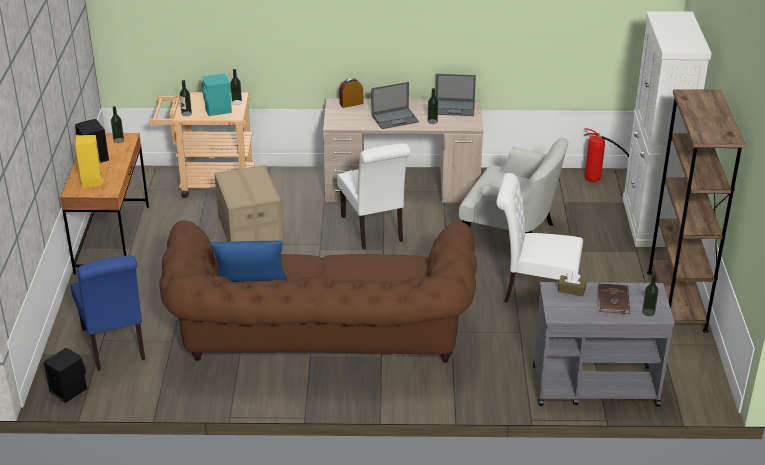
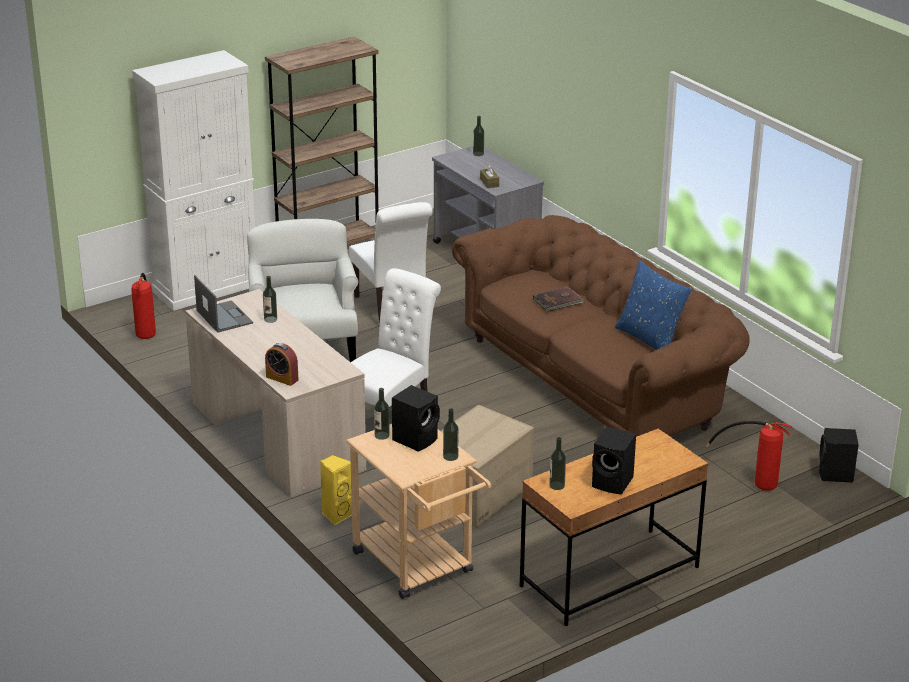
camera: 125 degrees left, 5 degrees down
(92, 182) = (656, 458): yellow speaker -> yellow speaker (337, 515)
(115, 347) = (753, 480): blue chair -> fire extinguisher
(218, 110) = (416, 439): turquoise speaker -> black speaker
(395, 118) = (288, 341): laptop -> none
(612, 300) = (481, 167): brown book -> brown book (558, 301)

